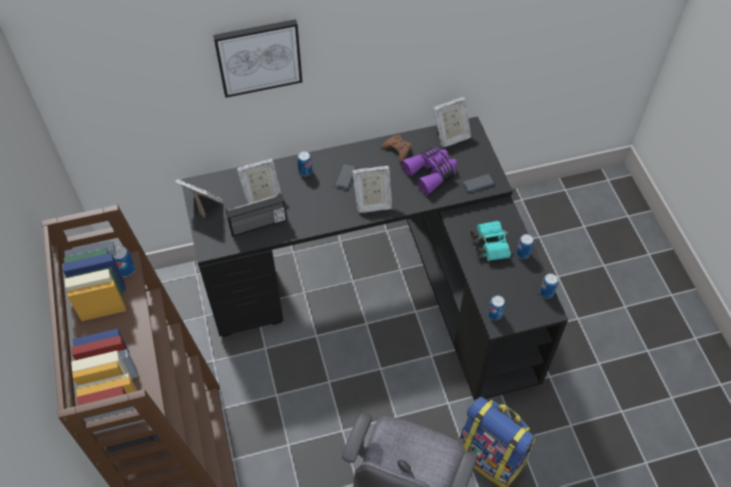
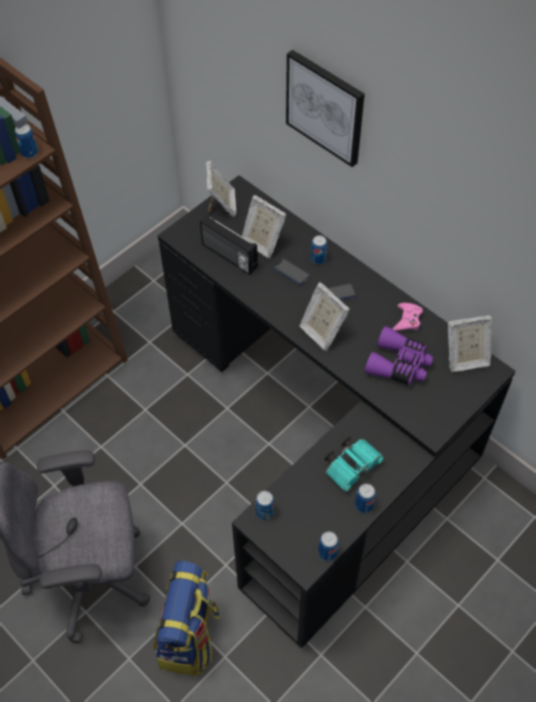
camera: 60 degrees right, 0 degrees up
(397, 149) = (407, 320): brown game controller -> pink game controller
(450, 136) = (465, 358): picture frame -> picture frame turned 45 degrees counterclockwise
(478, 183) = (419, 414): phone -> phone (291, 272)

